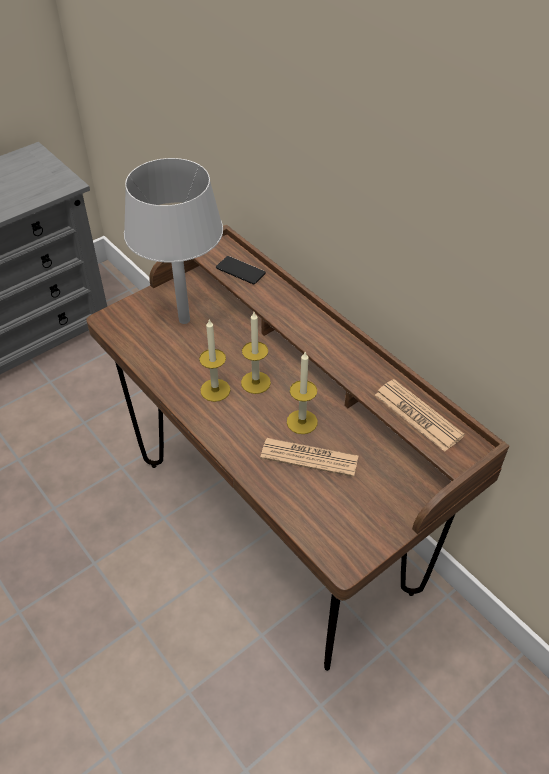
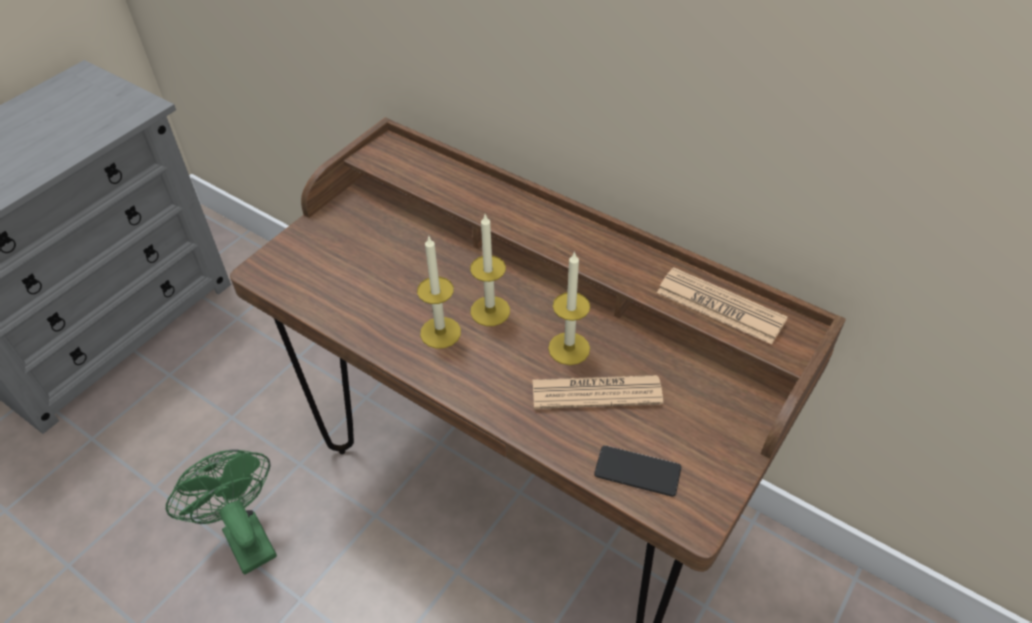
camera: 15 degrees left, 0 degrees up
(69, 509) = (245, 536): none -> green fan
(184, 320) = (365, 250): grey table lamp -> none
(240, 271) = (424, 171): phone -> phone (637, 471)

